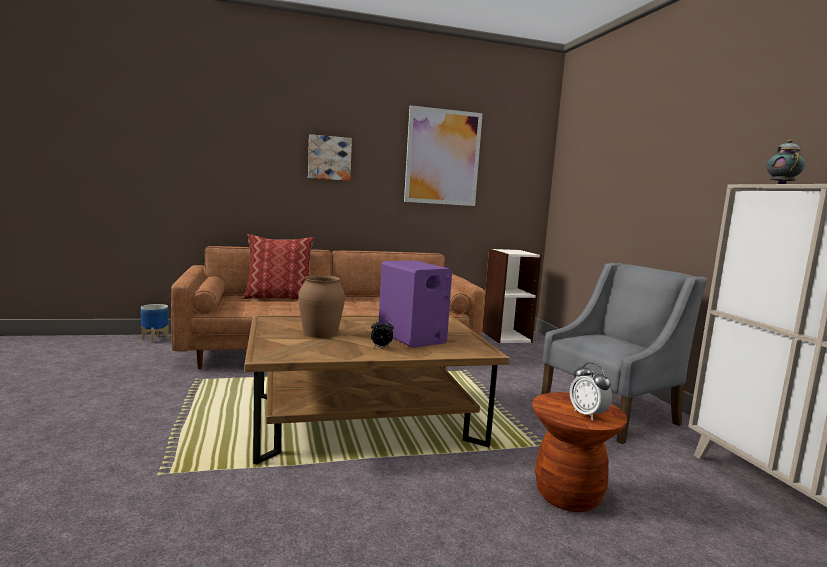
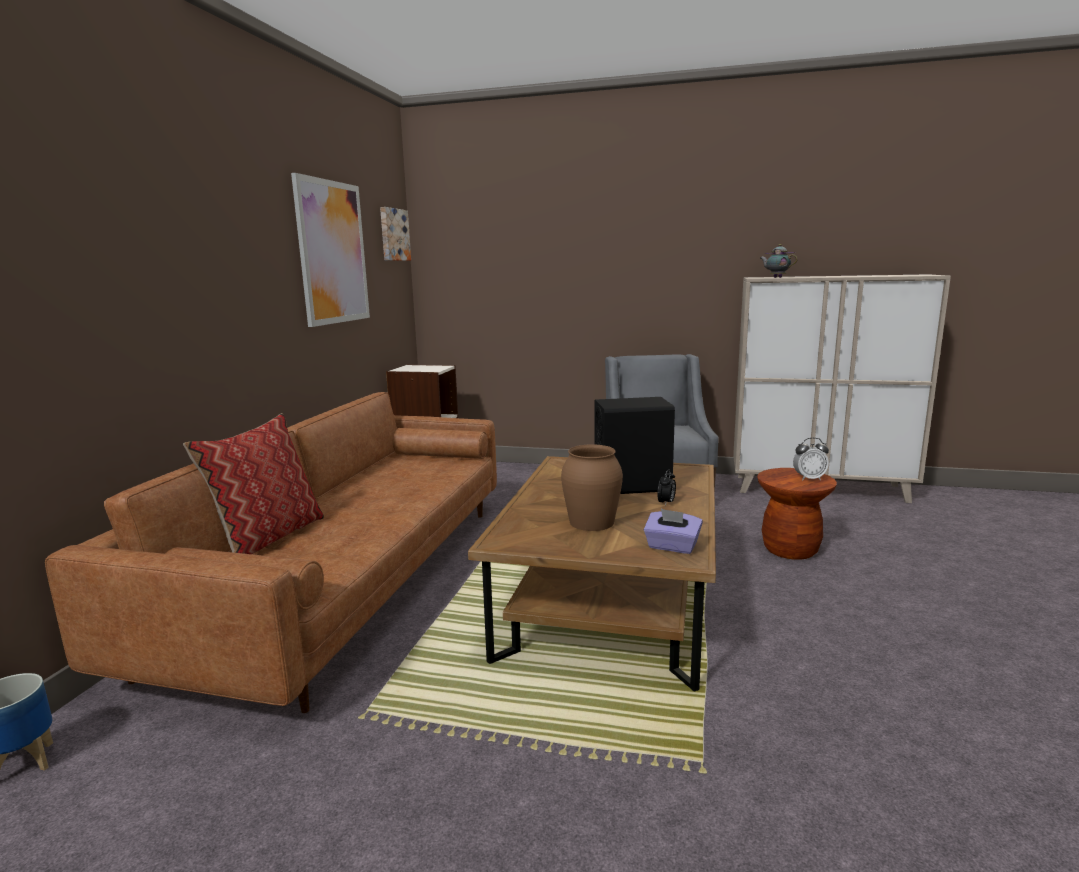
camera: 60 degrees left, 5 degrees up
(288, 352) = (672, 547): none -> purple tissue box
(329, 158) = (216, 268): picture -> picture (393, 235)
(412, 338) = (632, 485): purple speaker -> black speaker

